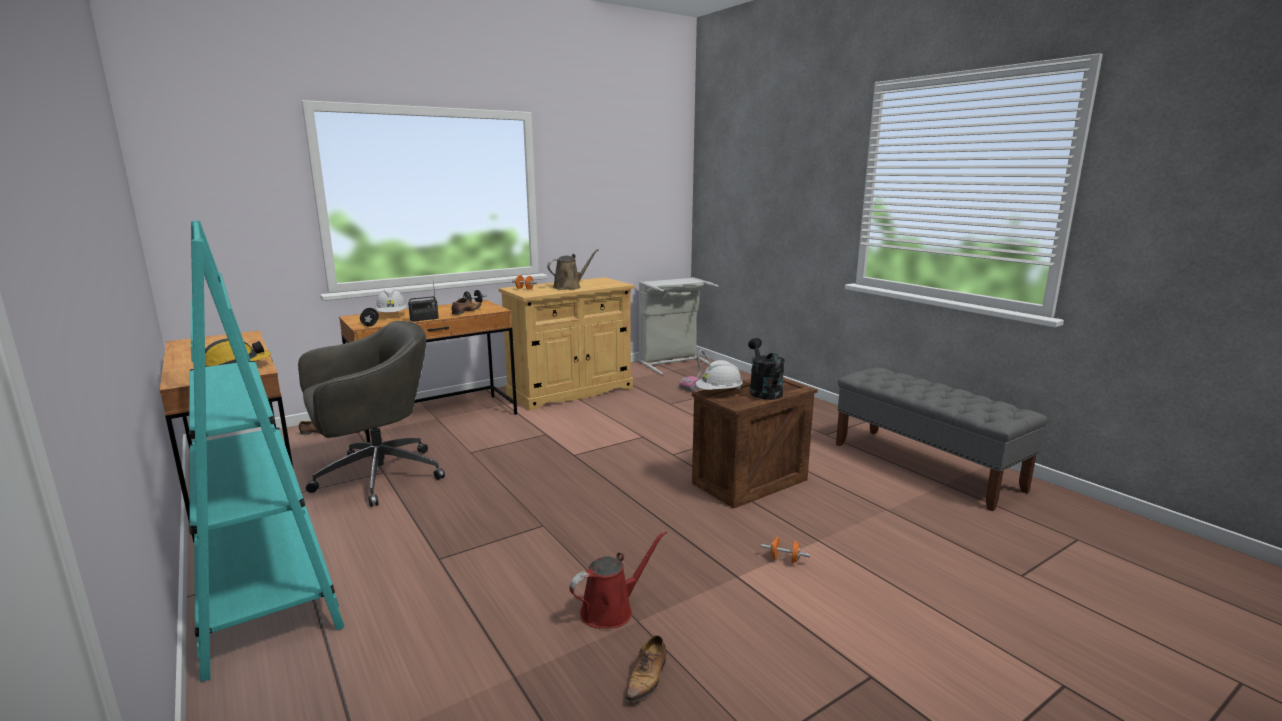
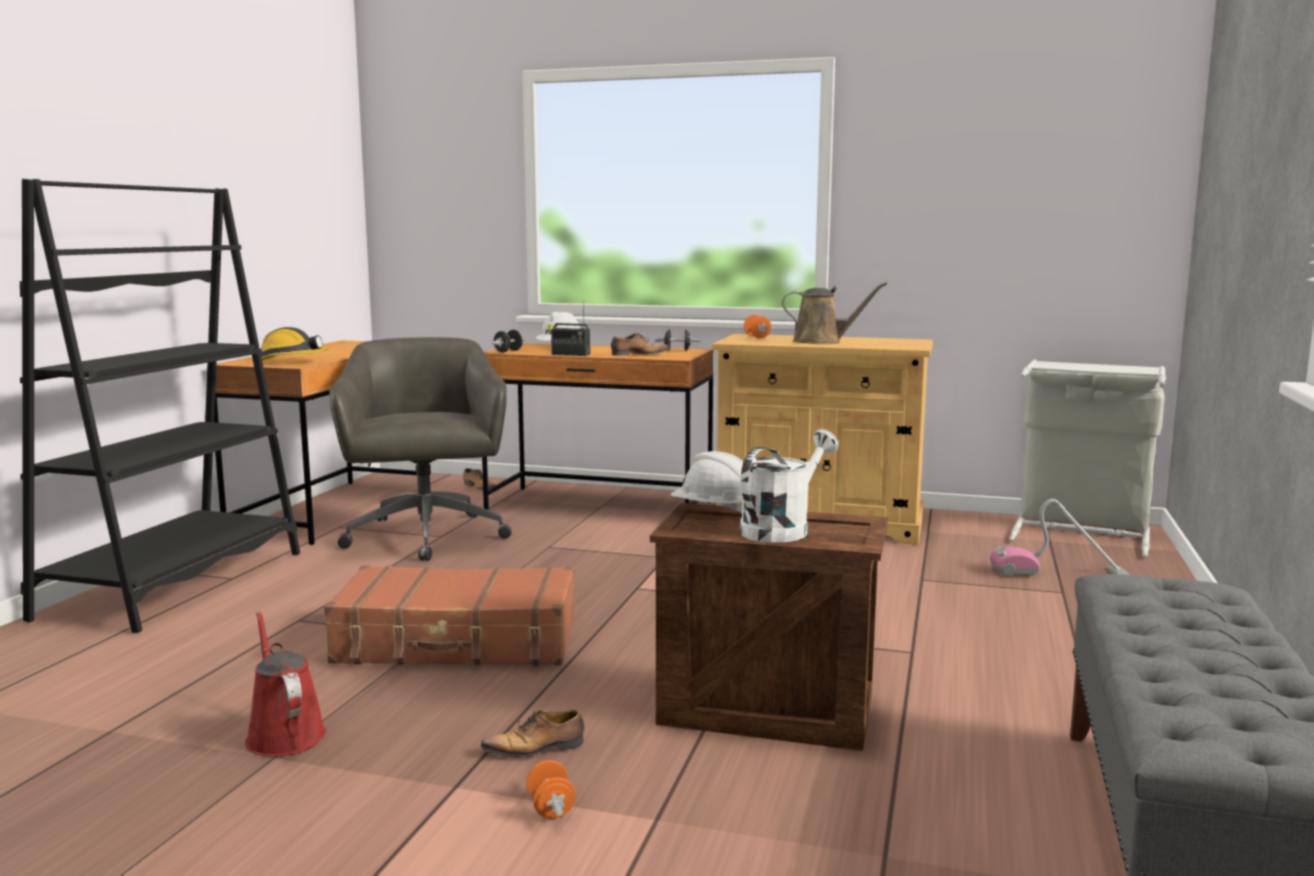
camera: 50 degrees right, 5 degrees down
(265, 588) = (175, 584): turquoise bookcase -> black bookcase
(375, 477) = (426, 537): grey office chair -> grey office chair turned 120 degrees counterclockwise
(565, 521) = (458, 642): none -> brown suitcase
(611, 610) = (284, 734): red watering can -> red watering can turned 135 degrees counterclockwise
(647, 678) = (156, 802): shoe -> shoe (536, 749)
(763, 391) = (781, 529): black watering can -> white watering can

